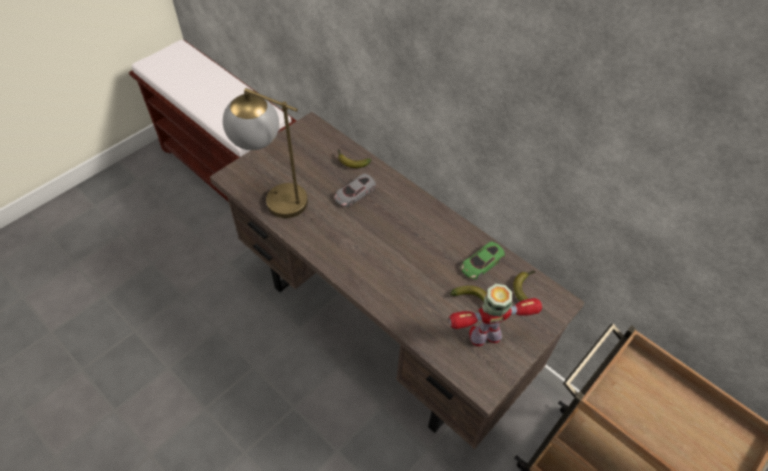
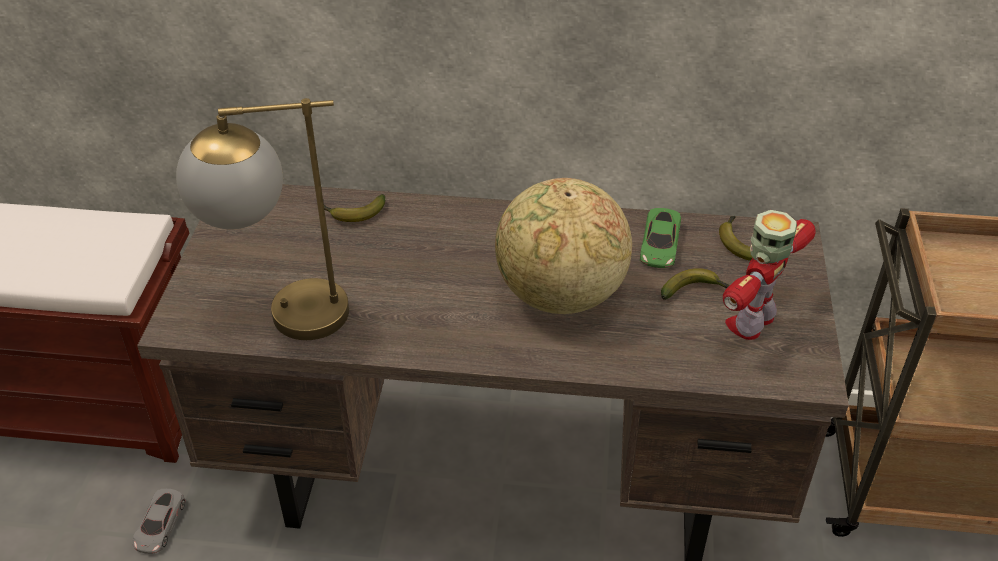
camera: 35 degrees left, 10 degrees down
(355, 193) = (402, 250): grey toy car -> grey toy car (160, 525)
(403, 261) = (559, 296): none -> globe

